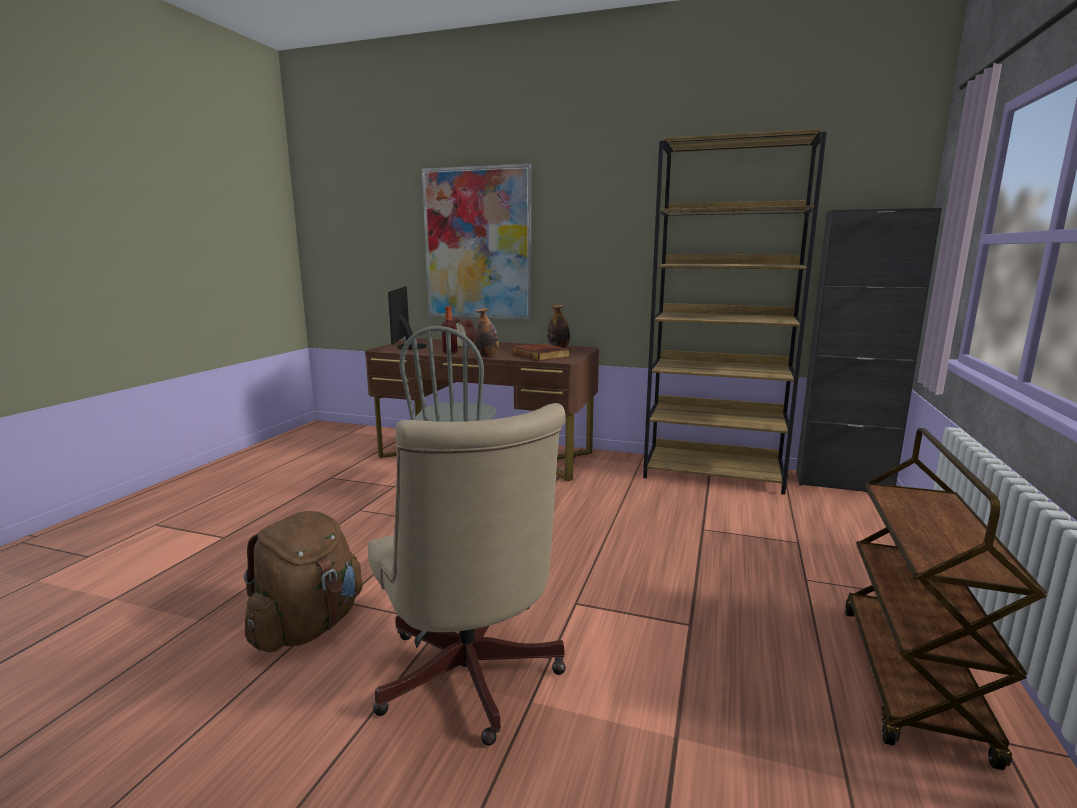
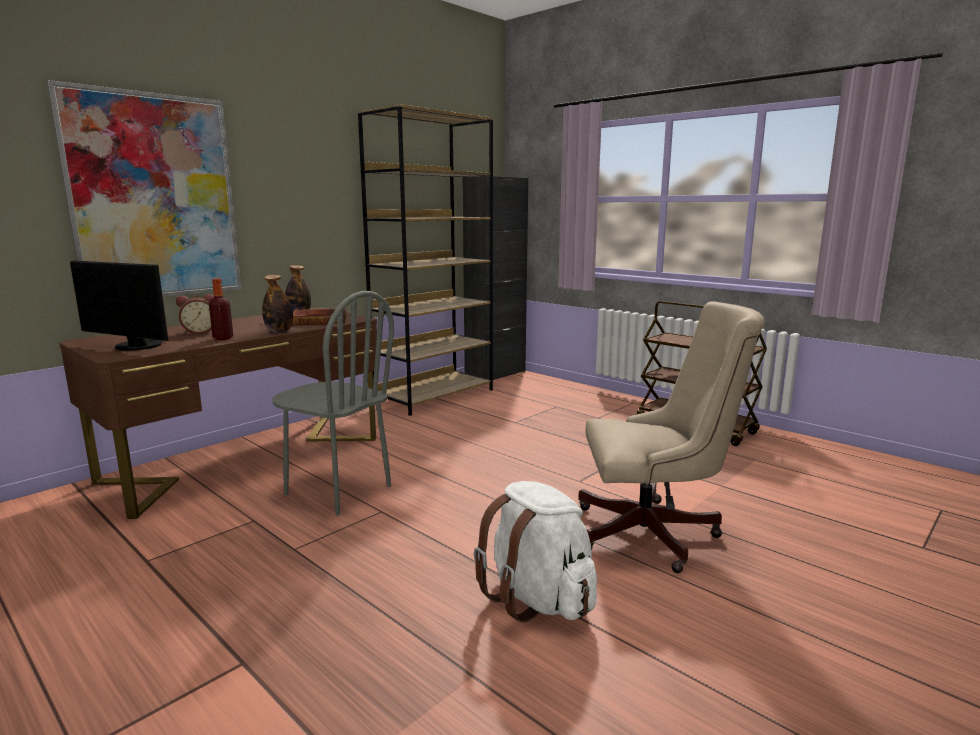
camera: 65 degrees left, 0 degrees up
(308, 627) = (537, 599): brown backpack -> white backpack

